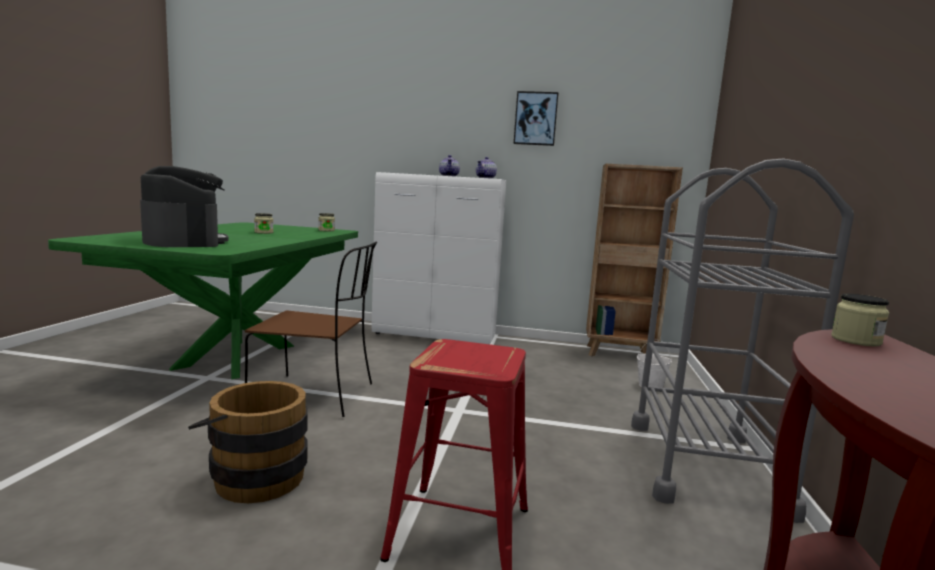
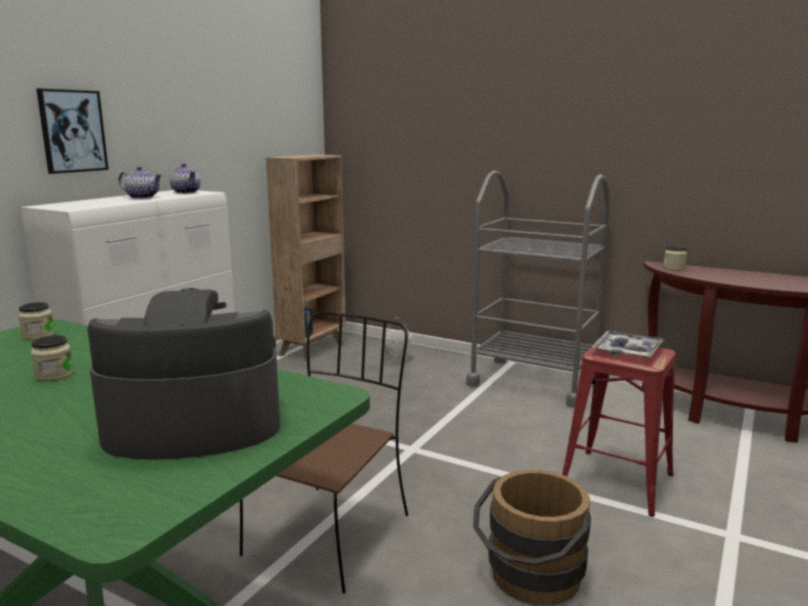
camera: 70 degrees left, 5 degrees up
(478, 356) = (627, 351): none -> tray
(535, 118) = (193, 104): picture -> picture (72, 131)

